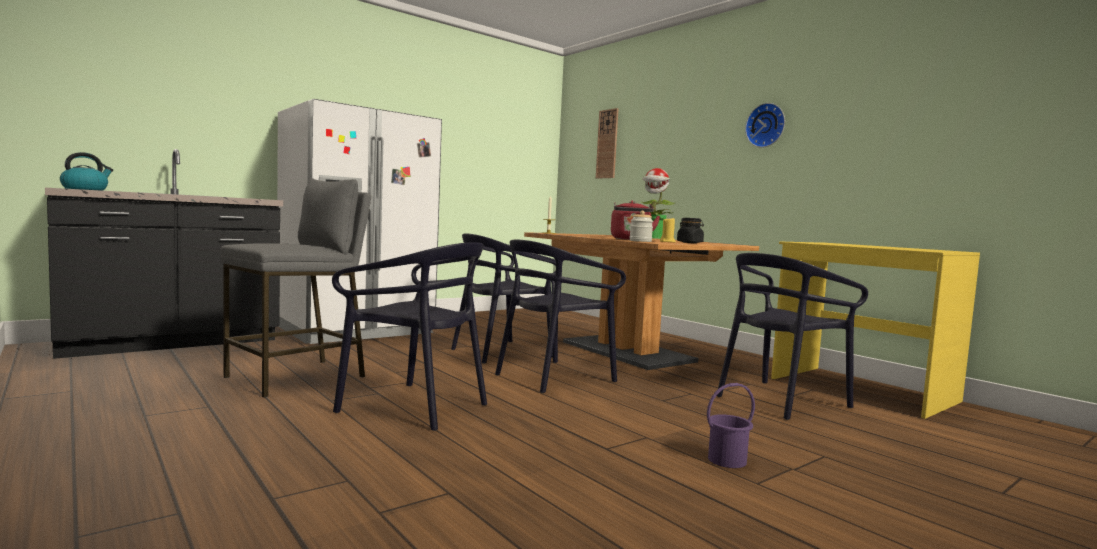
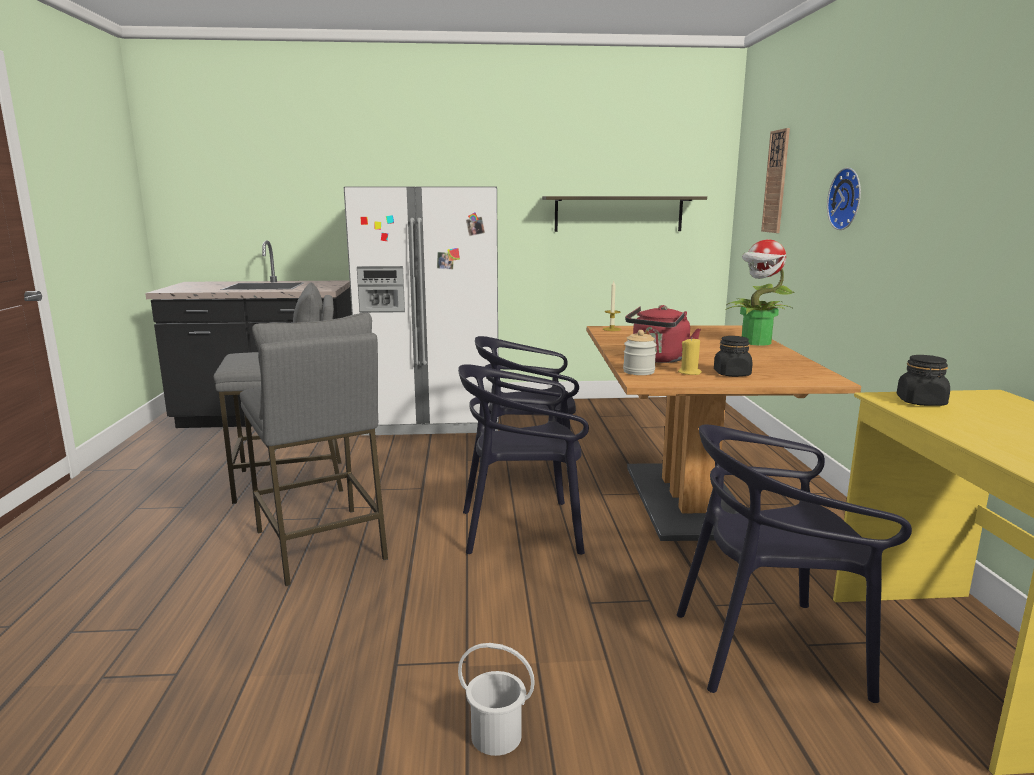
camera: 35 degrees right, 10 degrees up
(85, 189) = (187, 288): kettle -> none
(414, 406) = (320, 545): black chair -> grey stool
(487, 161) = (618, 214): none -> shelf
(727, 460) = (496, 737): purple bucket -> white bucket
(766, 125) = (950, 165): wall clock -> wall clock (848, 199)
(815, 242) = (921, 402): none -> black jar

